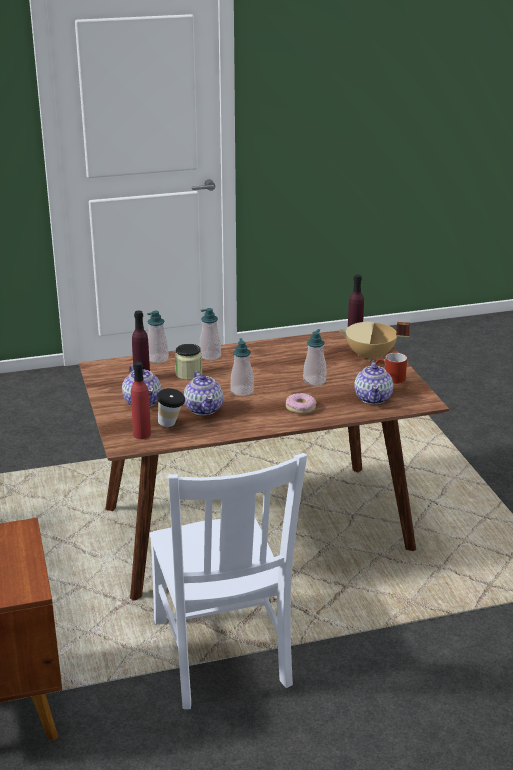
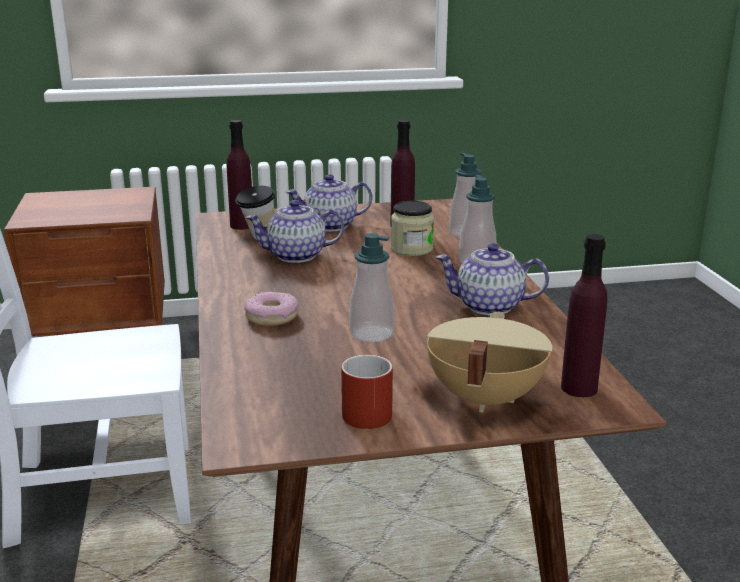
camera: 95 degrees right, 5 degrees down
(142, 434) = (242, 225): red bottle -> purple bottle
(242, 391) = (346, 279): soap dispenser -> none
(373, 398) = (284, 383): teapot -> teapot (490, 306)

